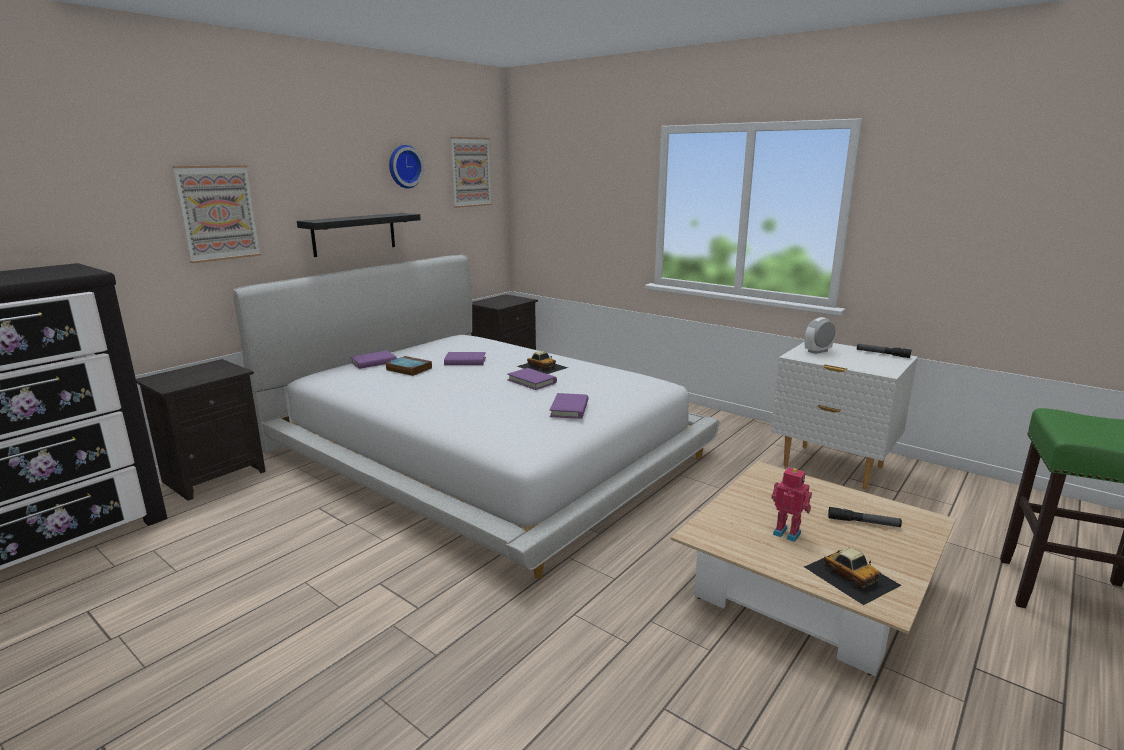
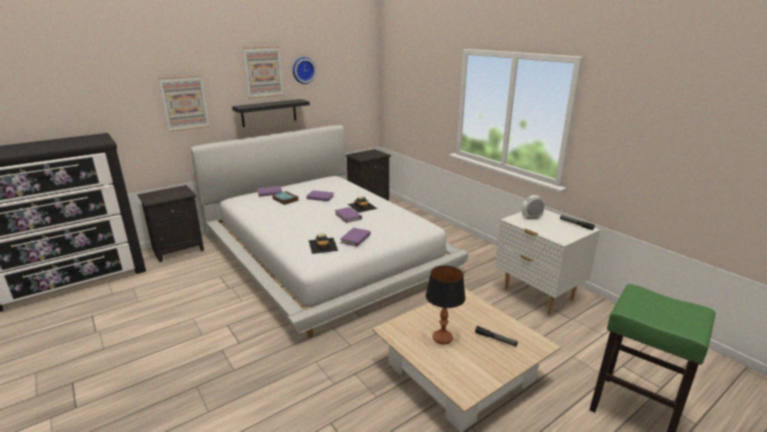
camera: 15 degrees right, 5 degrees up
(470, 172) = (351, 71): picture -> picture (263, 72)
(787, 532) = (442, 337): toy robot -> table lamp
(851, 575) = (458, 371): toy car -> toy car (323, 245)

